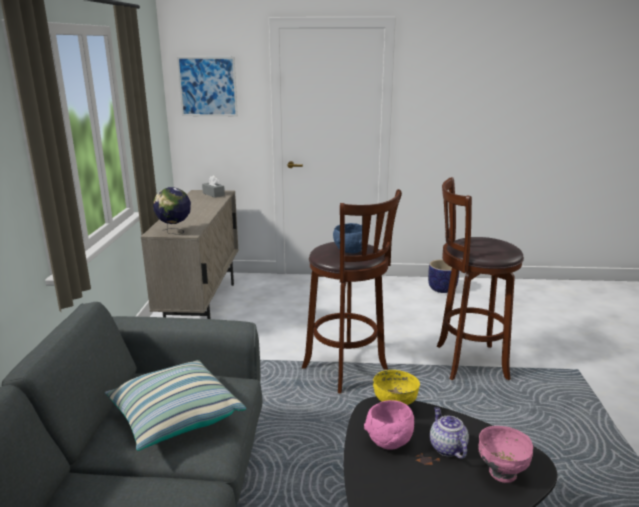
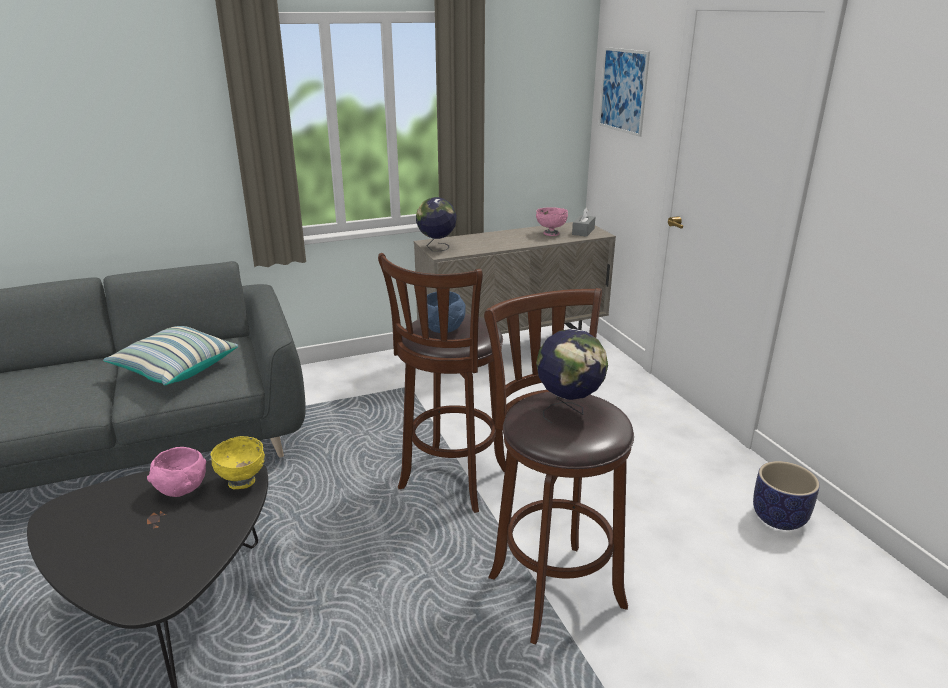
camera: 65 degrees right, 5 degrees up
(446, 447) = (176, 529): teapot -> none
(482, 243) = (568, 411): none -> globe
(501, 473) = (133, 575): pink bowl -> pink bowl (550, 233)

